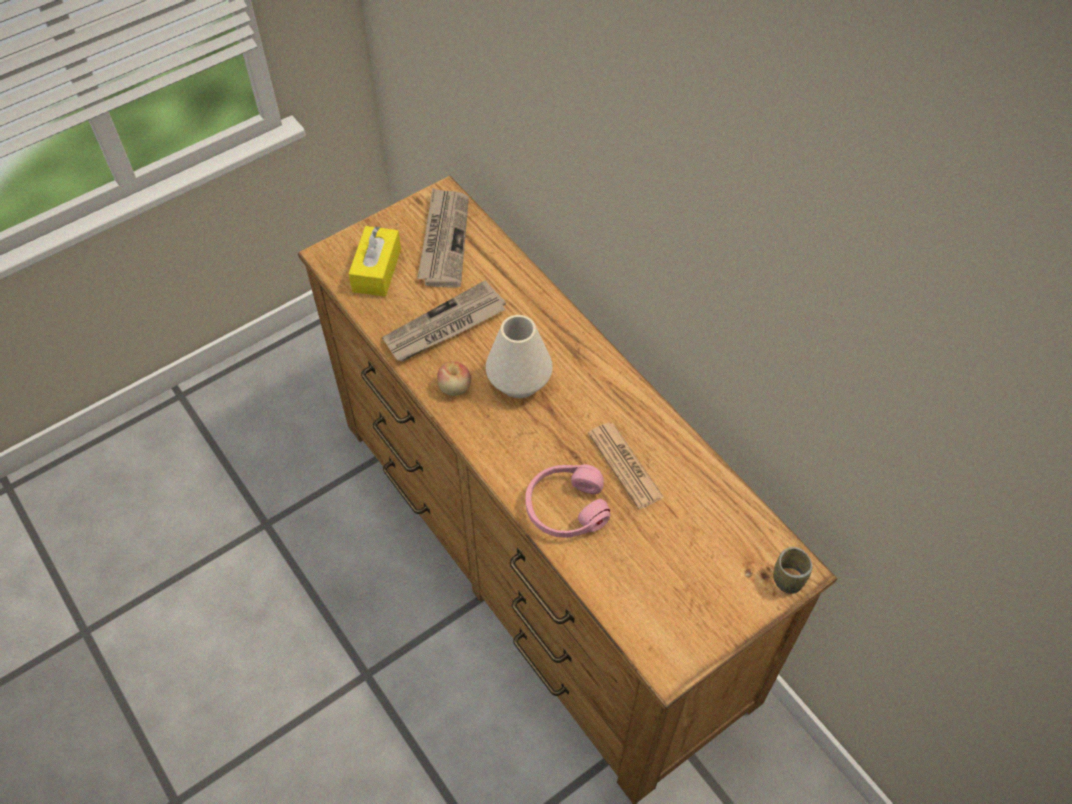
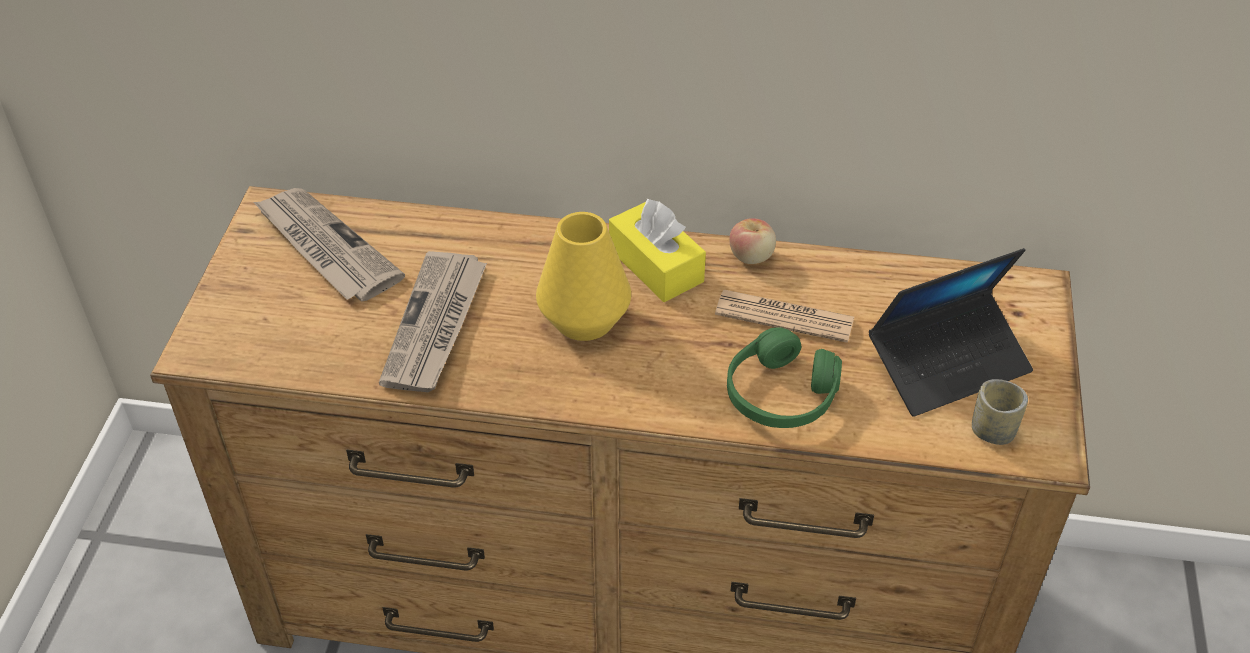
camera: 45 degrees left, 10 degrees down
(377, 270) = (281, 326): yellow tissue box -> yellow tissue box (656, 265)
(455, 388) = (524, 373): apple -> apple (752, 256)
(519, 381) = (584, 319): white vase -> yellow vase
(566, 507) = (780, 394): pink headphones -> green headphones
(681, 569) = (948, 363): none -> laptop
(788, 580) = (1038, 301): cup -> cup (992, 431)

